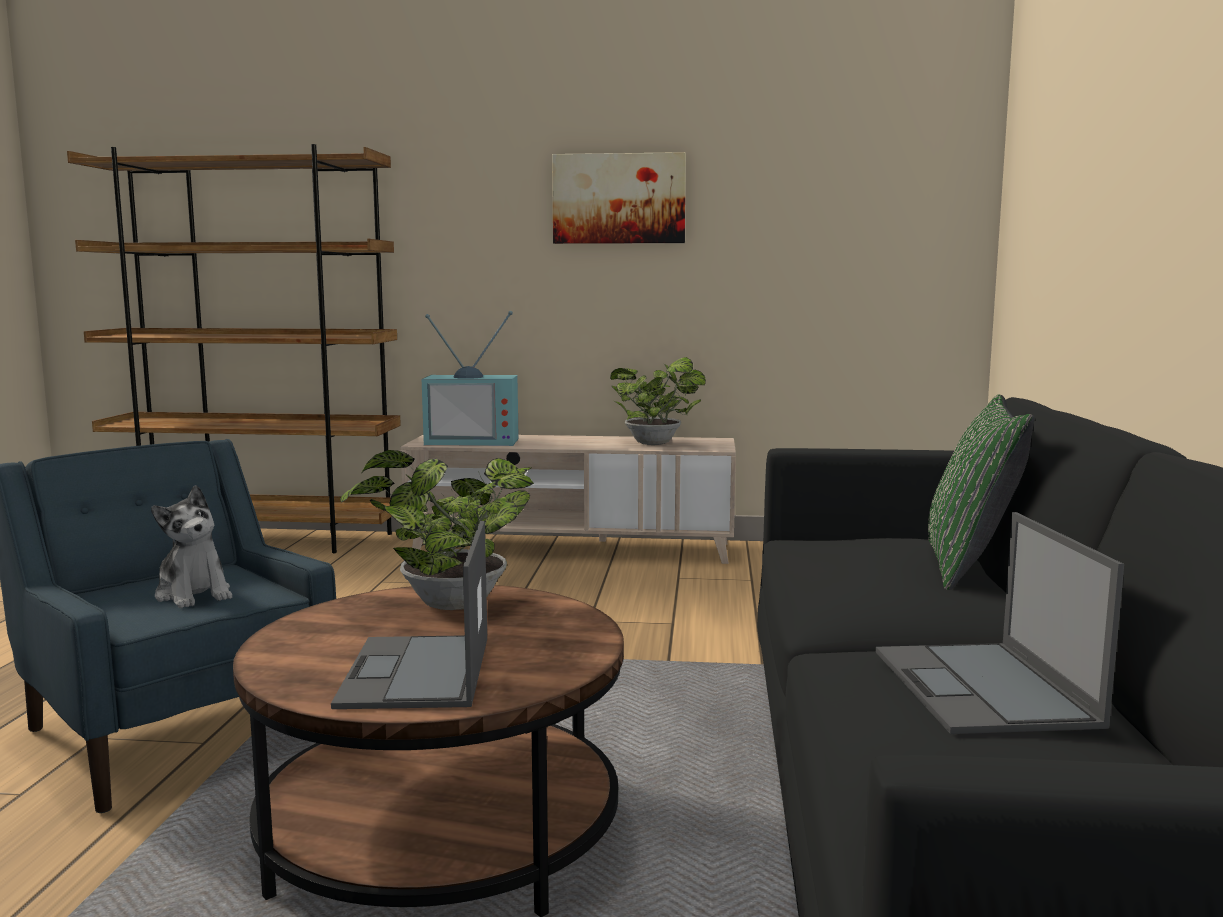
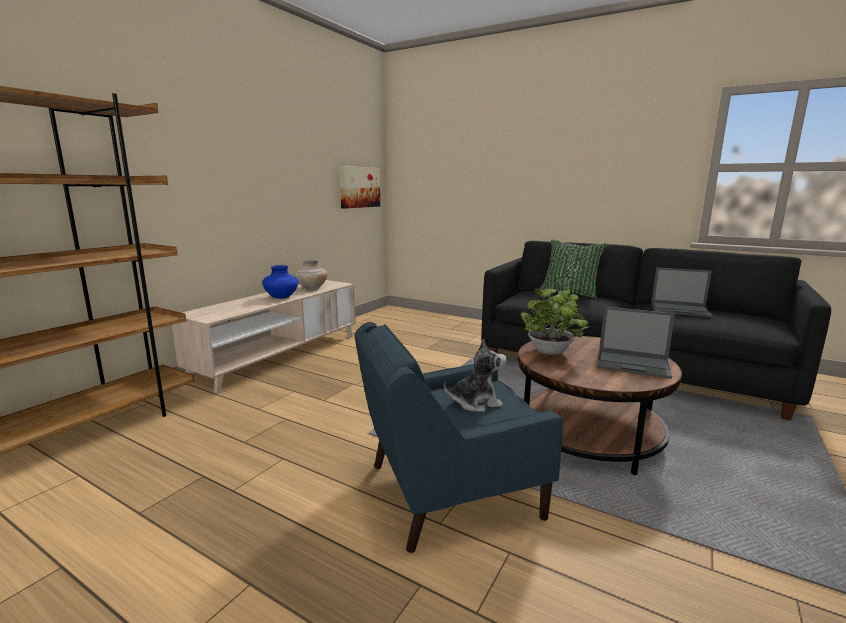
camera: 65 degrees left, 5 degrees up
(474, 441) = (229, 309): television -> none
(574, 443) = (281, 297): none -> blue vase
(619, 199) = (263, 154): picture -> picture (359, 187)
(657, 443) = (311, 288): potted plant -> beige vase

